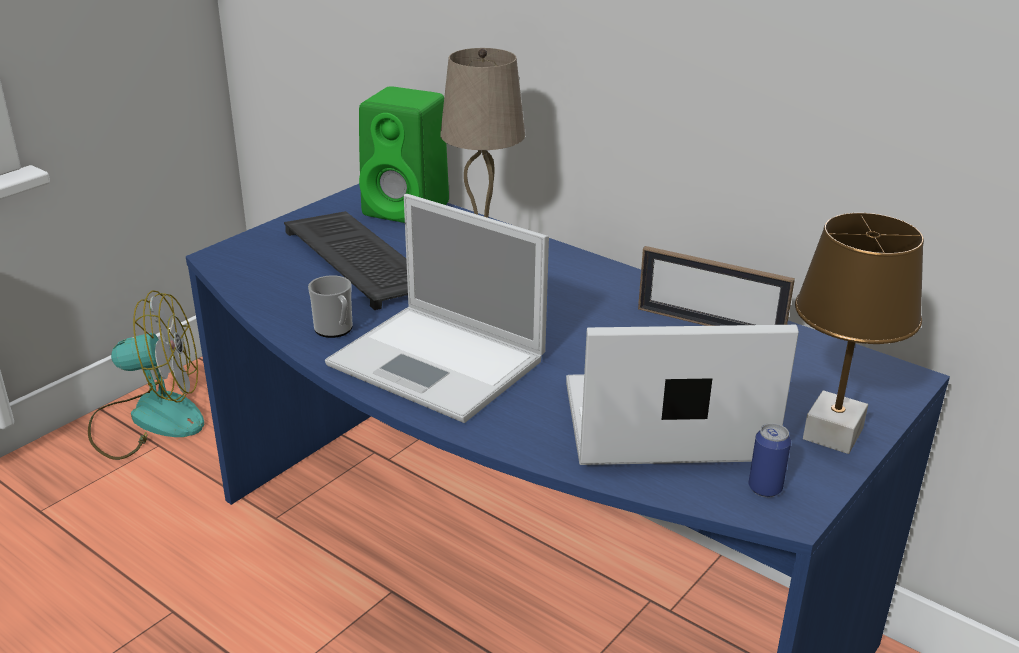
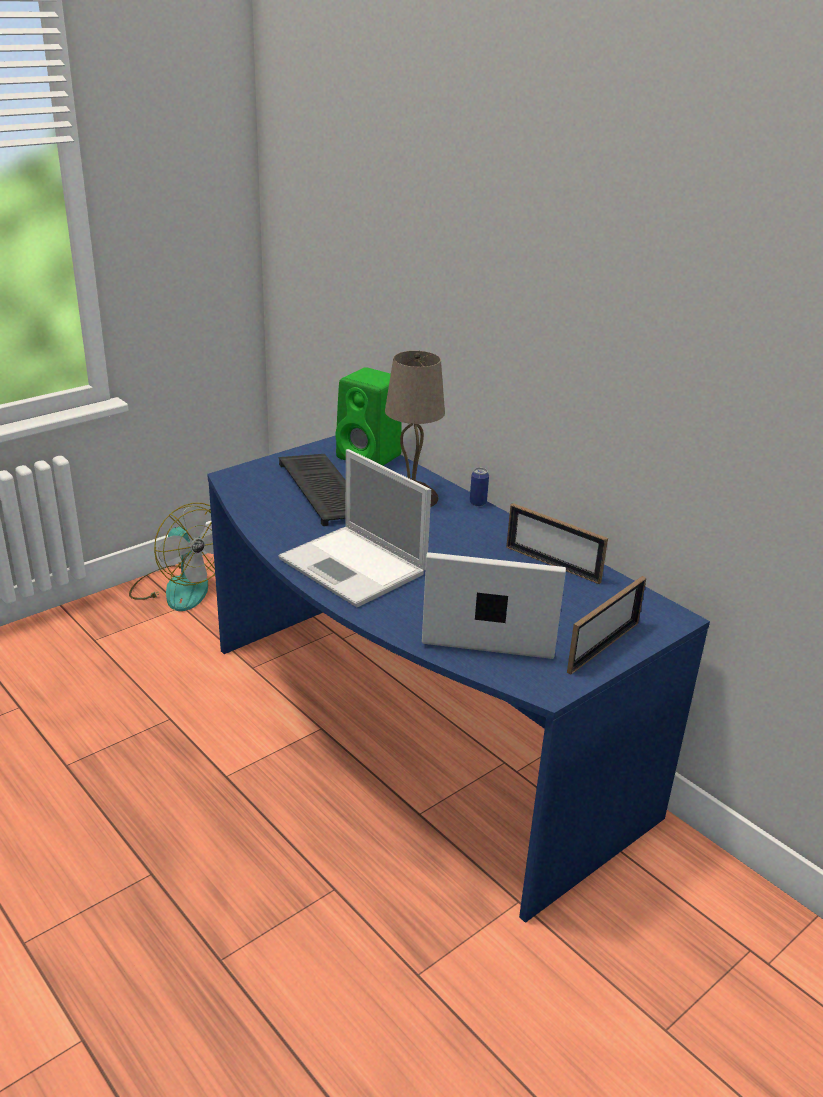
camera: 10 degrees right, 0 degrees up
(149, 419) = (179, 587): fan -> fan turned 45 degrees clockwise
(335, 330) = (292, 536): mug -> none
(765, 488) = (539, 674): can -> can (478, 503)
(832, 433) = (603, 647): brown table lamp -> picture frame

